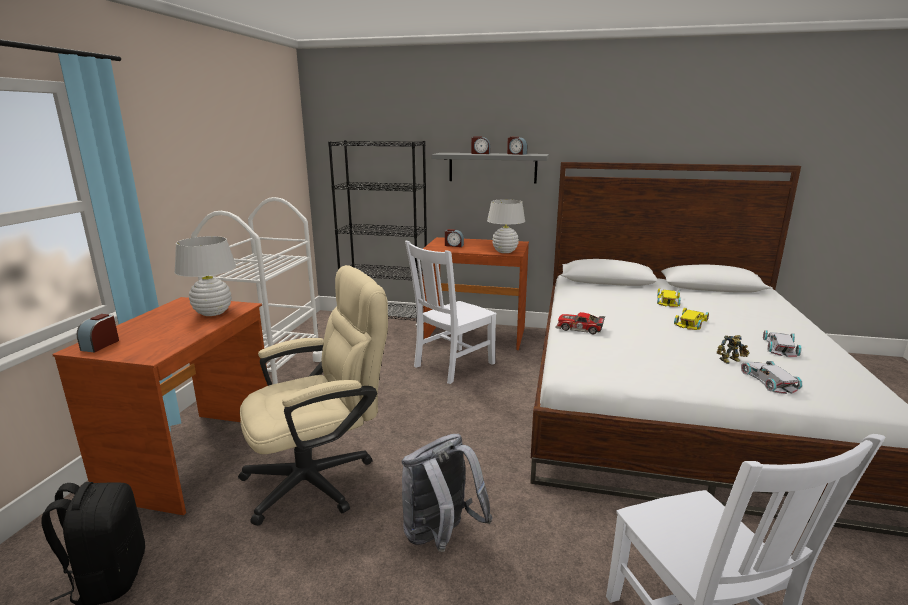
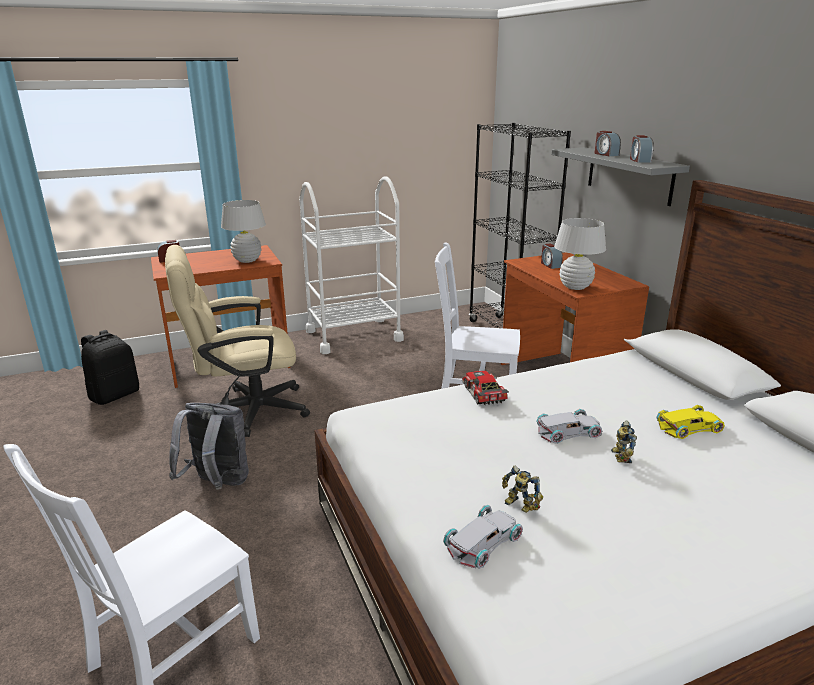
camera: 55 degrees right, 5 degrees up
(321, 478) = (245, 411): beige office chair -> beige office chair turned 135 degrees clockwise
(691, 322) = (619, 457): yellow toy car -> toy robot
(780, 347) = (633, 543): white toy car -> white toy car (569, 432)

